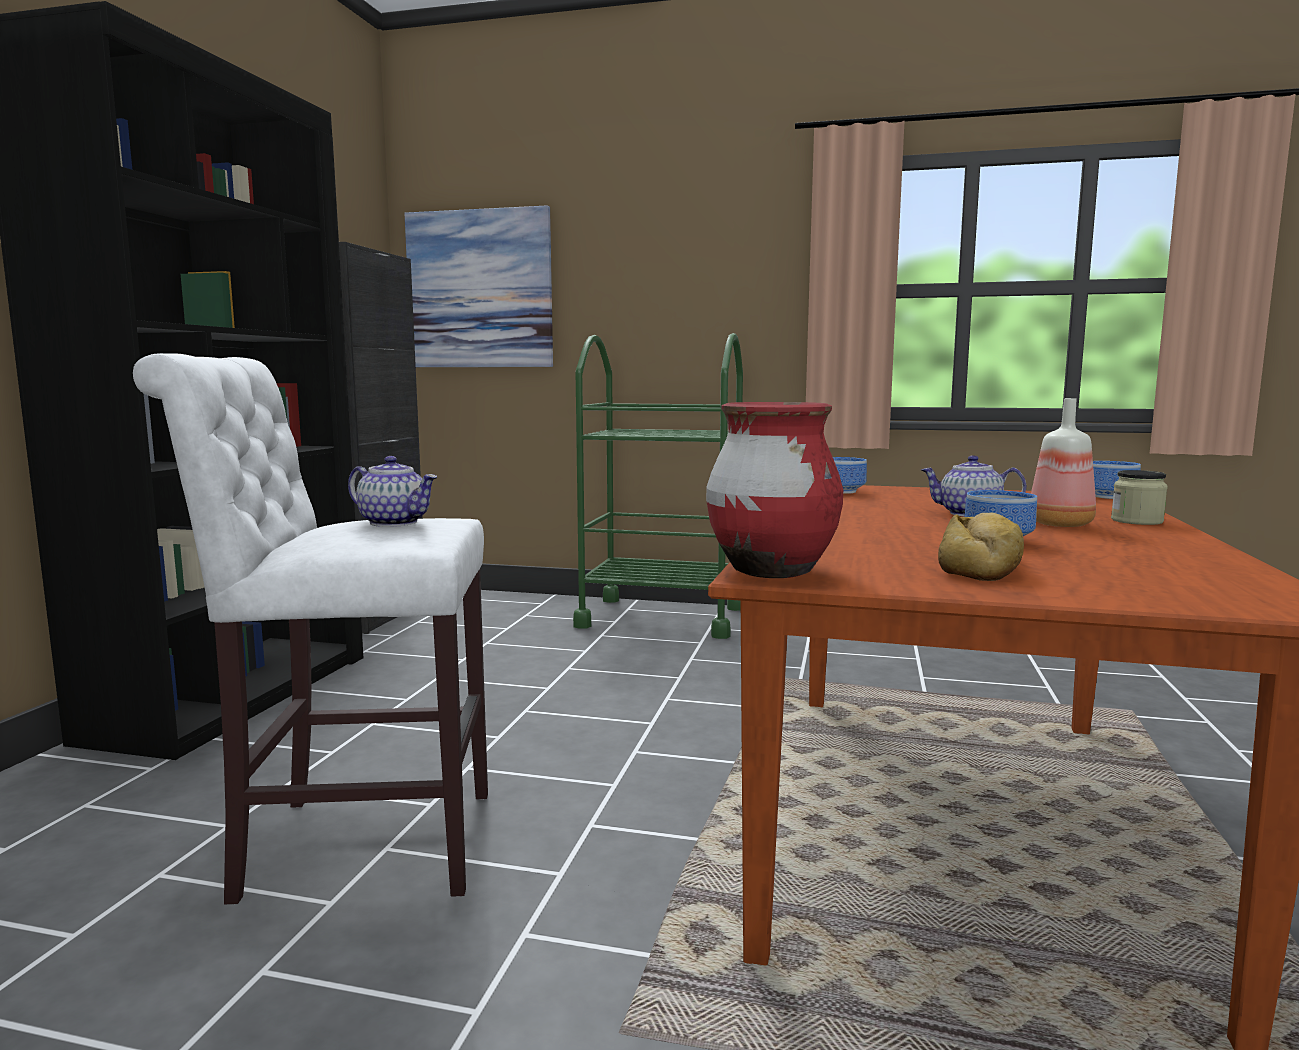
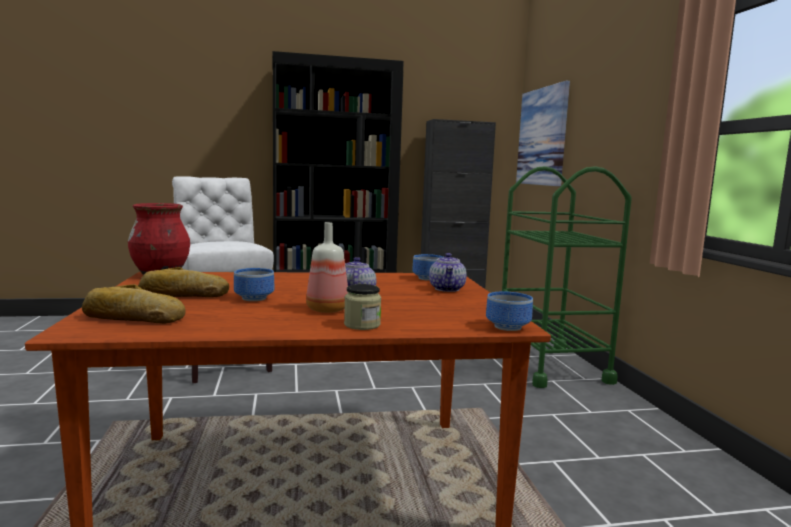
camera: 65 degrees right, 0 degrees up
(395, 522) = (226, 242): teapot -> teapot (447, 289)
(1180, 584) = (132, 318): none -> bread

